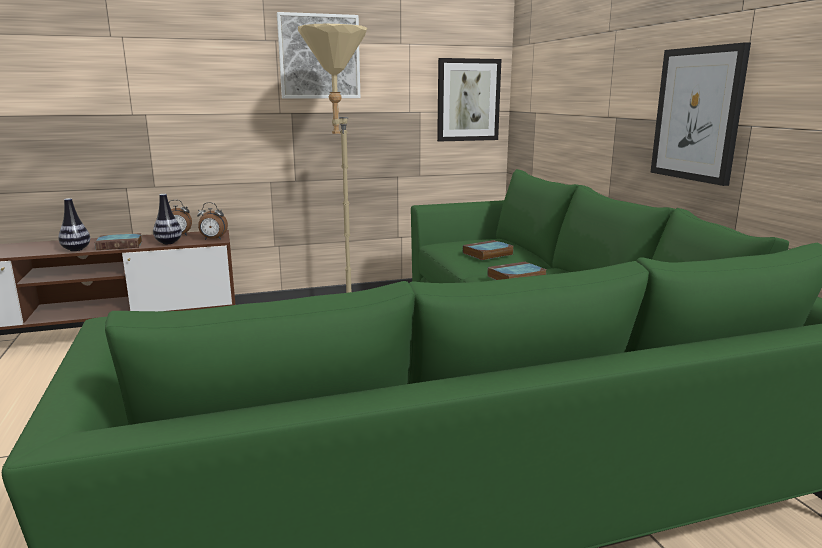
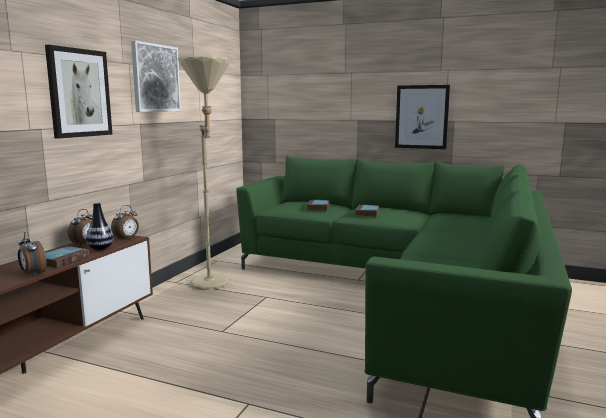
camera: 50 degrees left, 5 degrees down
(76, 249) = (33, 273): vase -> alarm clock
(468, 100) = (226, 111): picture -> picture (79, 93)

